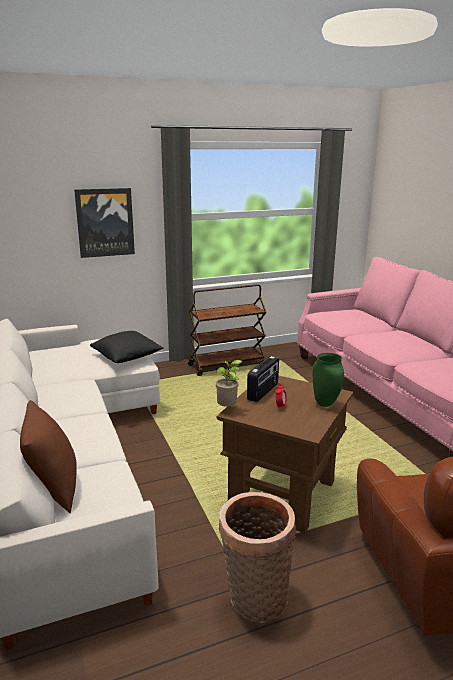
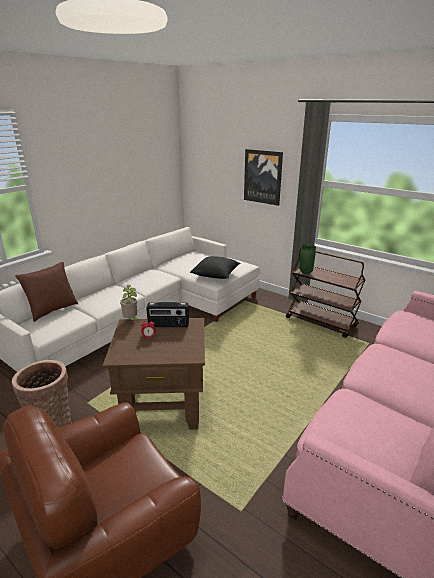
camera: 60 degrees right, 5 degrees up
(326, 403) = (169, 355): green vase -> green vase (306, 273)

